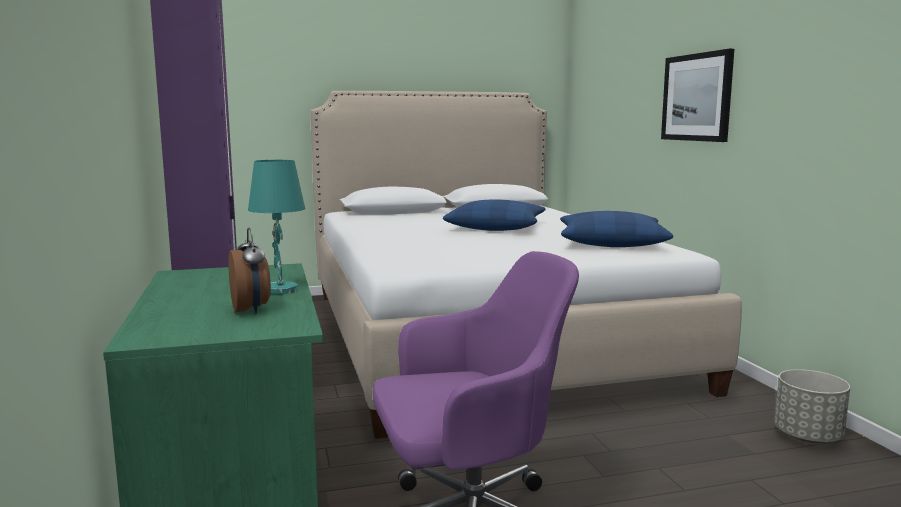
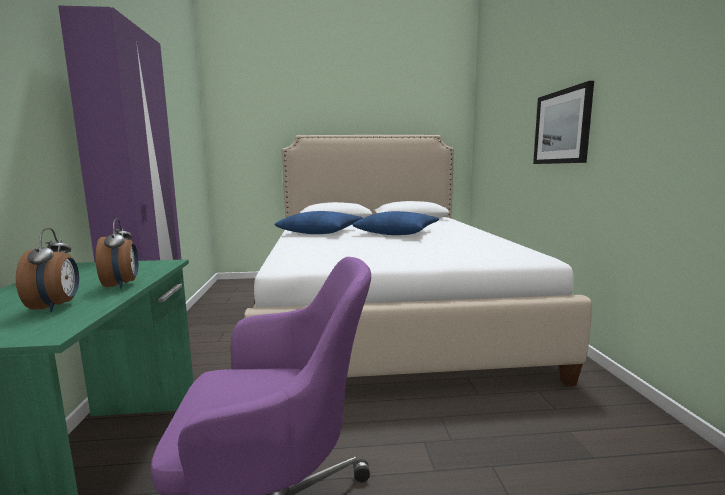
camera: 10 degrees right, 0 degrees up
(279, 290) = (122, 285): turquoise table lamp -> alarm clock
(611, 242) = (480, 246): blue pillow -> blue pillow (321, 231)
(807, 437) = (653, 441): grey planter -> none

